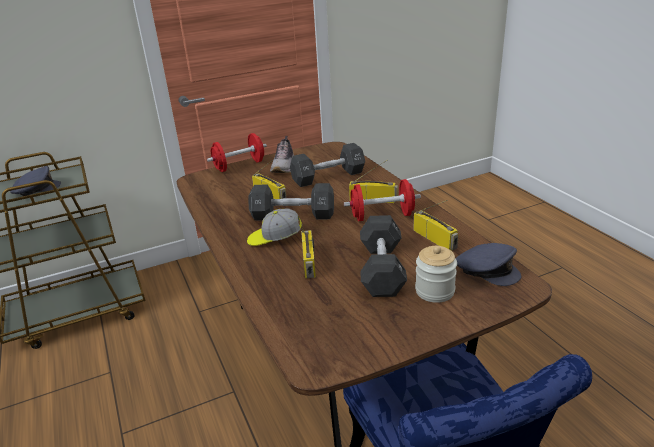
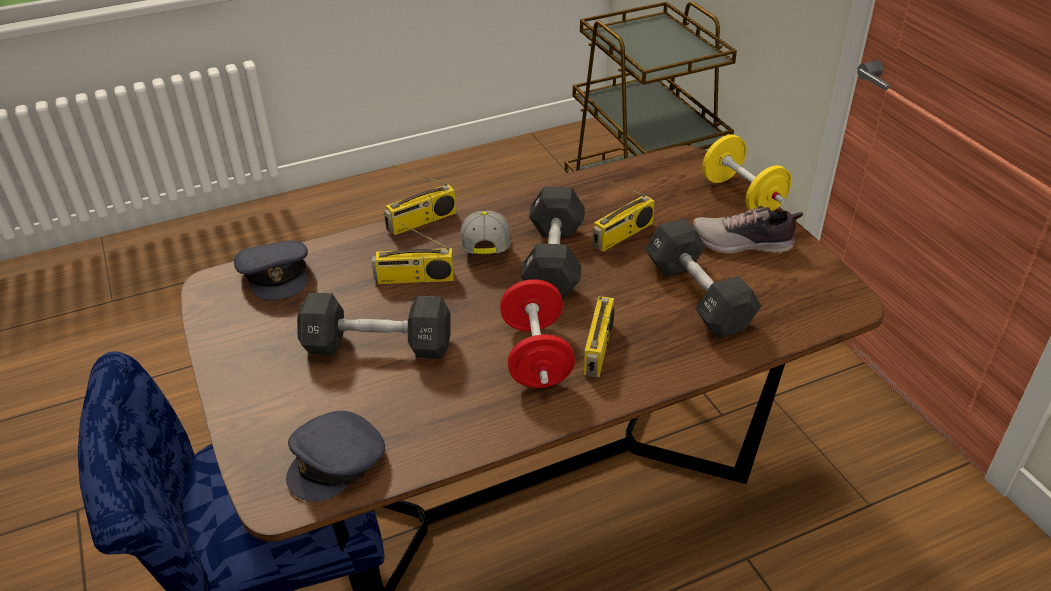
camera: 90 degrees right, 10 degrees up
(35, 189) = (650, 47): grey cap -> grey cap (276, 274)
(239, 166) = (742, 196): red dumbbell -> yellow dumbbell
(434, 291) = (306, 394): jar -> none
(435, 239) = (445, 414): radio -> radio (421, 222)

